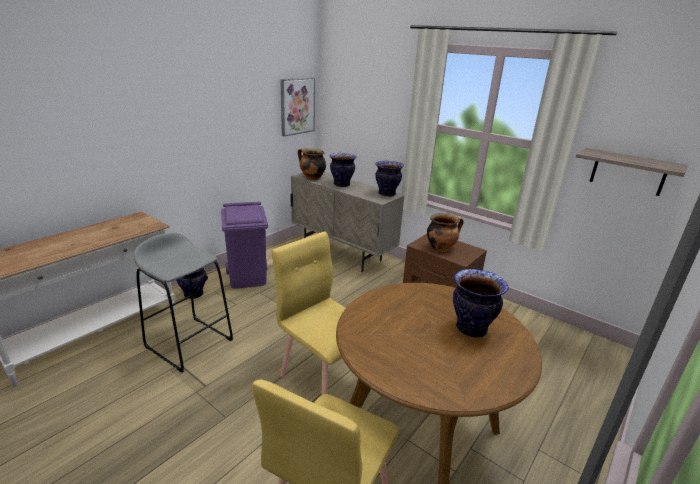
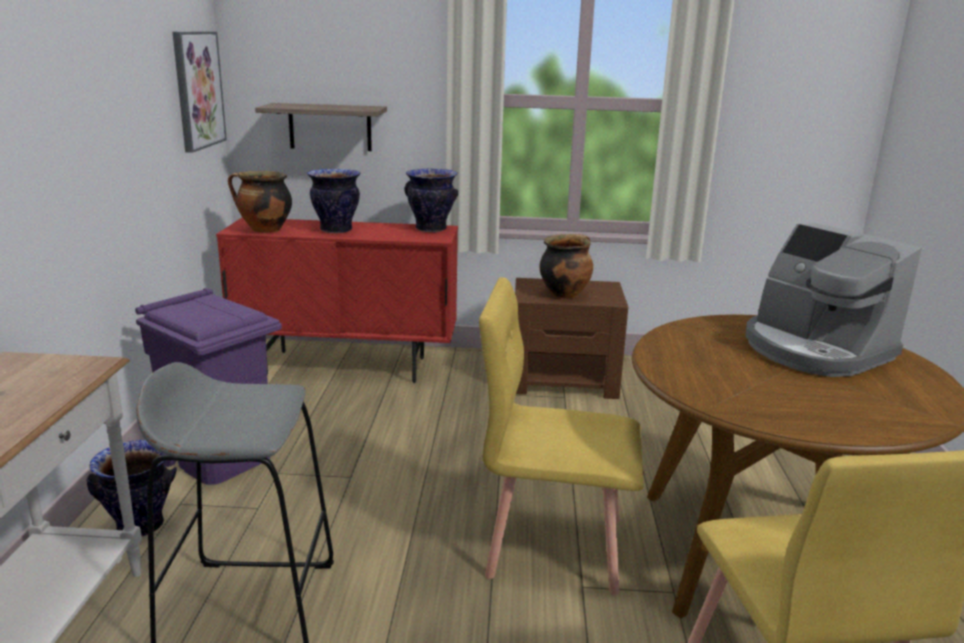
camera: 35 degrees left, 5 degrees down
(342, 254) = (347, 367): beige cabinet -> red cabinet
(471, 329) = (814, 350): vase -> coffee machine
(628, 172) = (787, 123): shelf -> shelf (330, 127)

